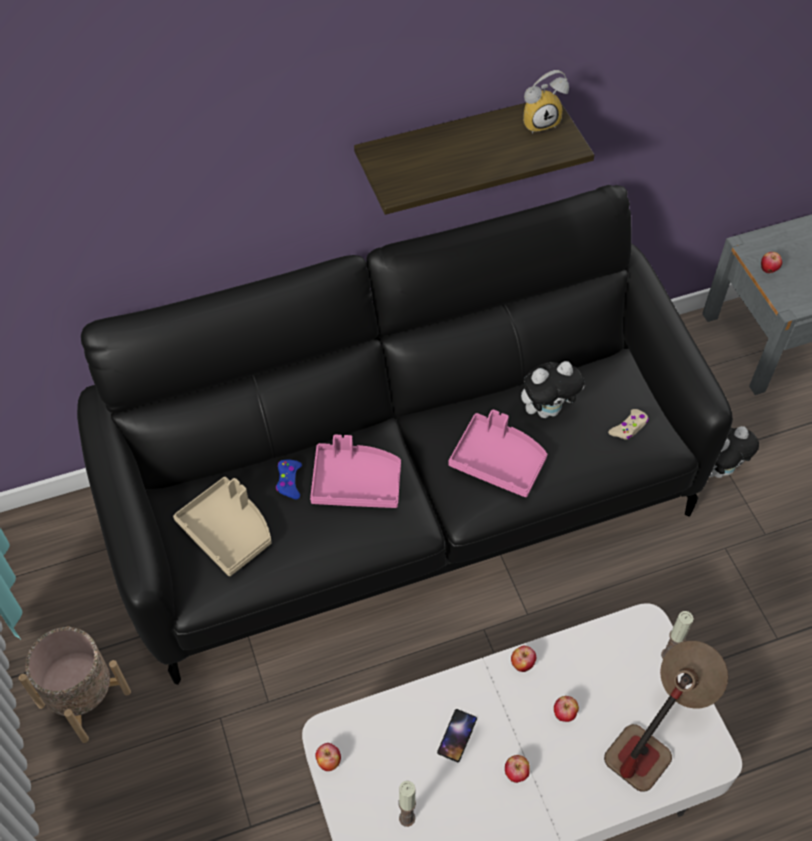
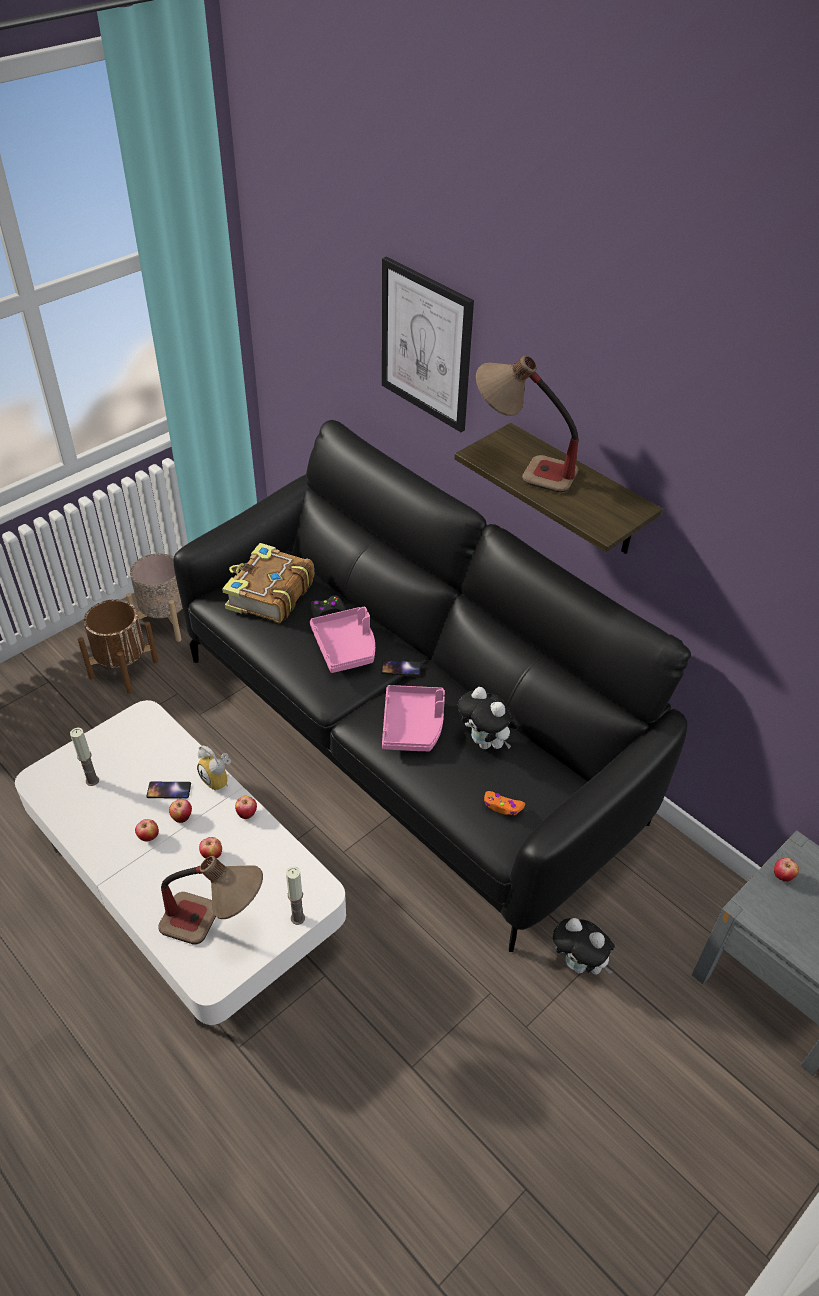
camera: 65 degrees right, 10 degrees down
(144, 772) = (123, 669): none -> brown planter
(207, 148) = (426, 345): none -> picture
(228, 531) = (269, 594): beige tray -> book
(289, 481) = (326, 611): blue game controller -> black game controller
(328, 762) = (123, 722): apple -> apple (182, 817)
(407, 445) = (401, 668): none -> phone
(443, 167) = (521, 469): none -> table lamp
(540, 121) = (620, 506): alarm clock -> alarm clock (219, 779)
(629, 428) = (502, 806): beige game controller -> orange game controller

